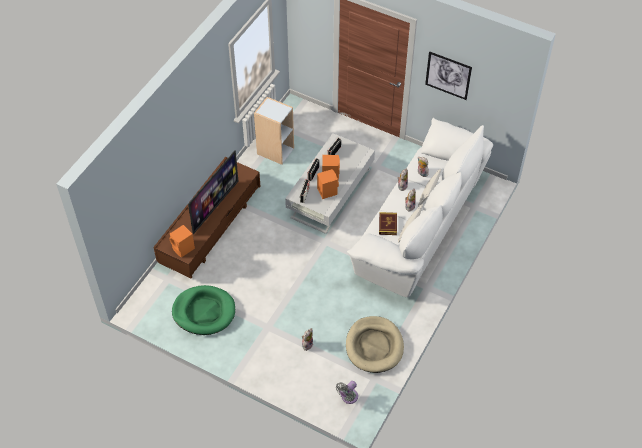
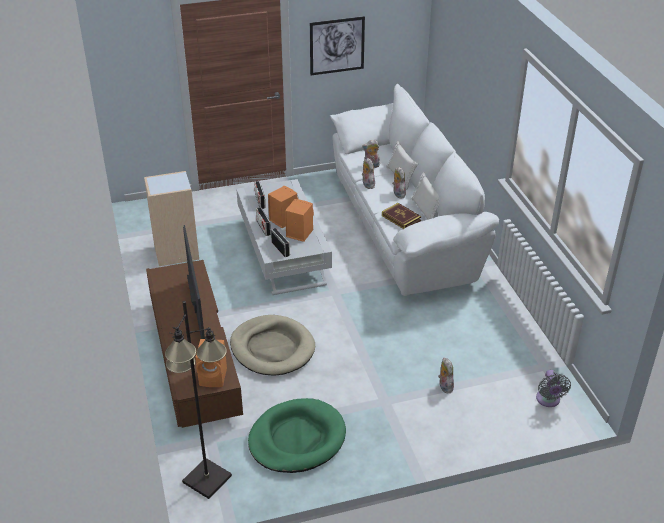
camera: 45 degrees left, 15 degrees down
(144, 298) = (206, 479): none -> black floor lamp
(374, 346) = (505, 341): beige dog bed -> beige dog bed (272, 348)

